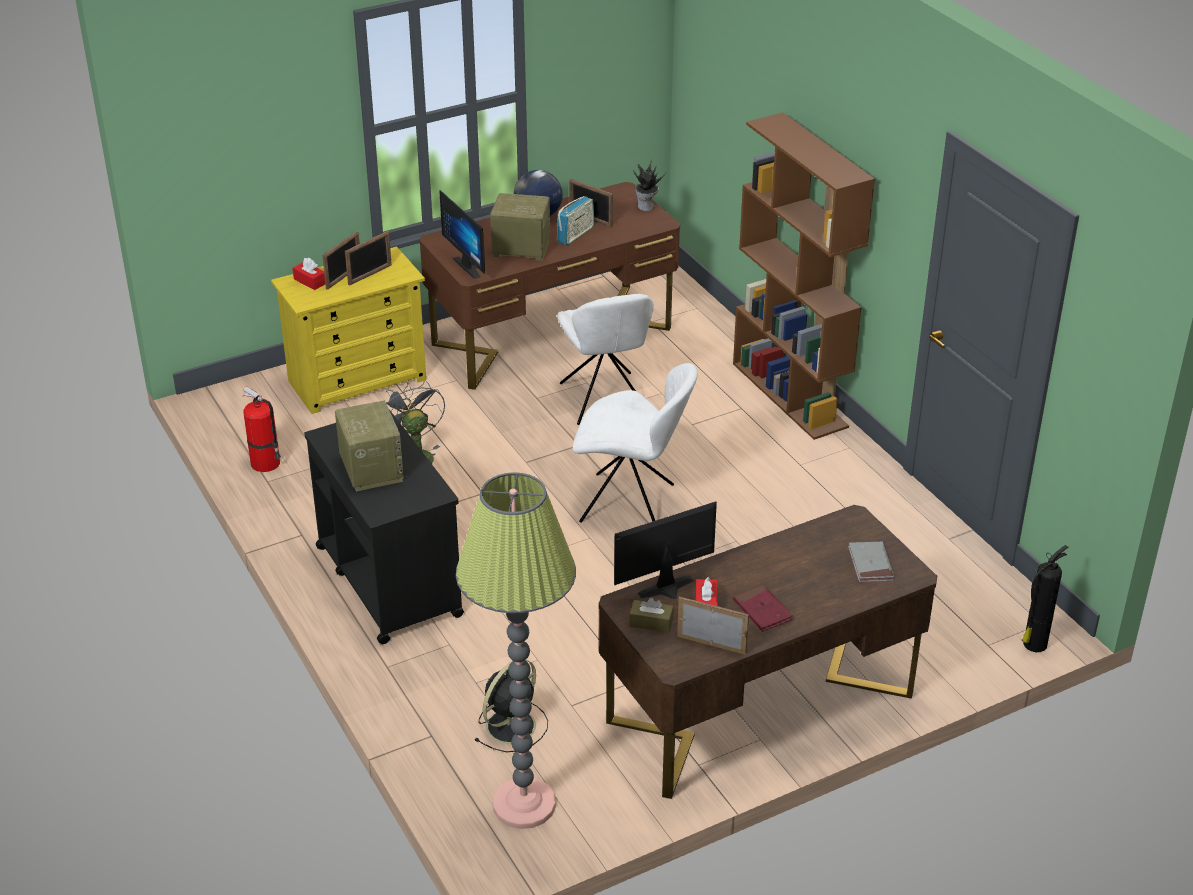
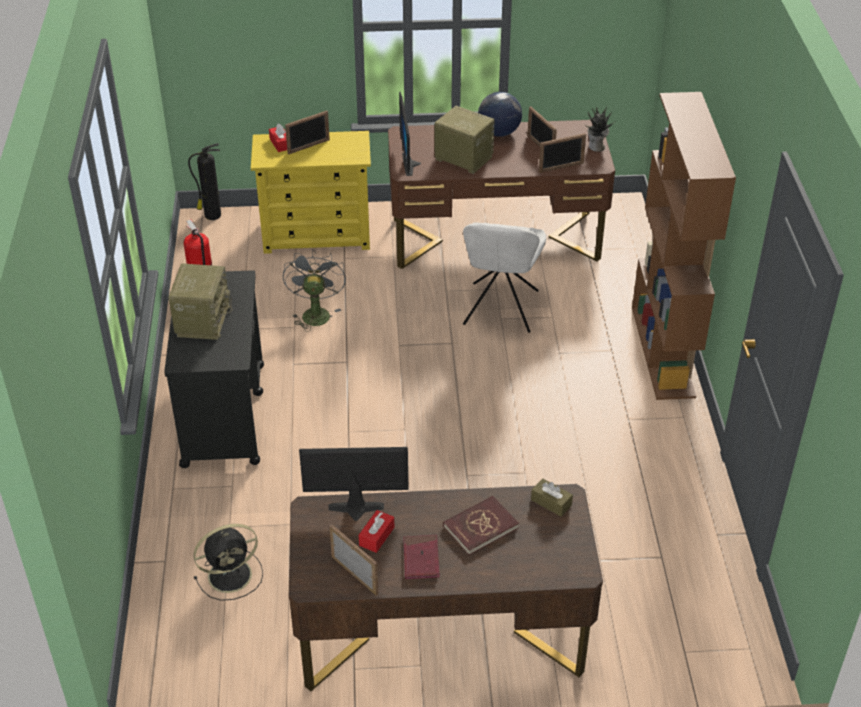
camera: 25 degrees right, 5 degrees up
(370, 275) = (330, 150): picture frame -> picture frame (561, 167)
(524, 804) = (193, 649): floor lamp -> none
(575, 235) = (517, 157): radio -> none
(631, 504) = (459, 410): white chair -> none
(651, 622) = (320, 536): brown tissue box -> brown tissue box (551, 502)
(795, 567) = (480, 527): none -> red book
(870, 564) = (549, 547): grey book -> none
(1033, 645) = (728, 667): fire extinguisher -> fire extinguisher (211, 215)

